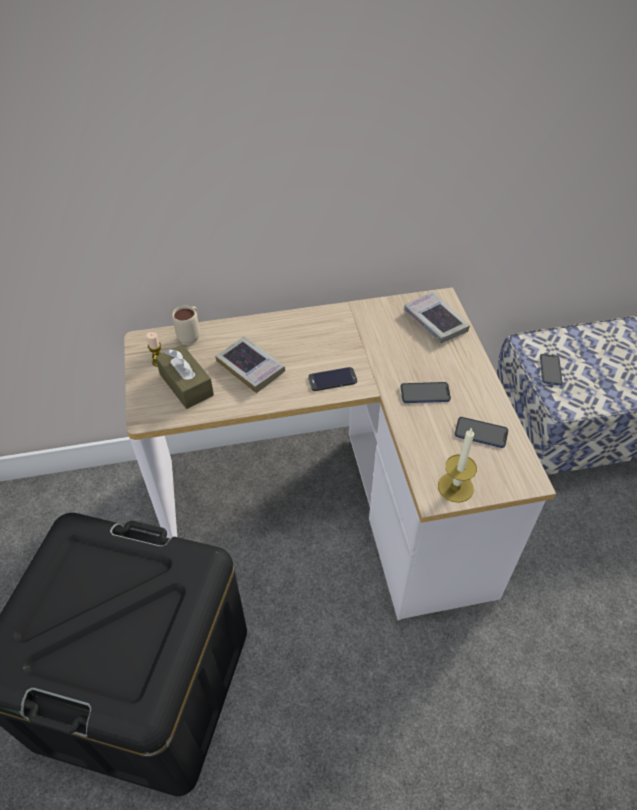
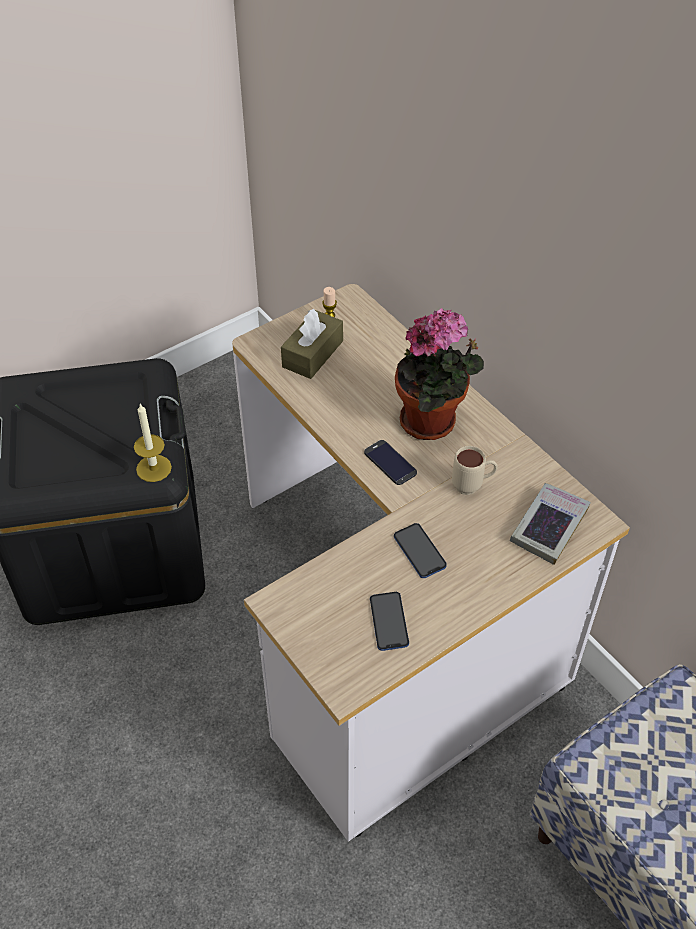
camera: 65 degrees right, 0 degrees up
(191, 336) = (380, 330): beige mug -> beige mug (472, 486)
(250, 367) = (365, 391): book -> none
(308, 342) = (433, 423): none -> potted plant
(455, 487) = (297, 618): candle -> candle (153, 468)
(550, 370) = (647, 732): phone -> none

